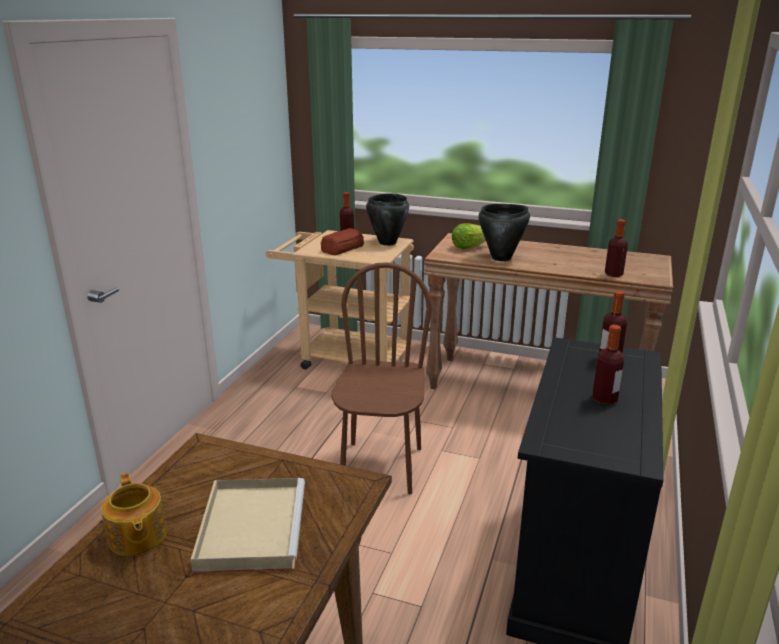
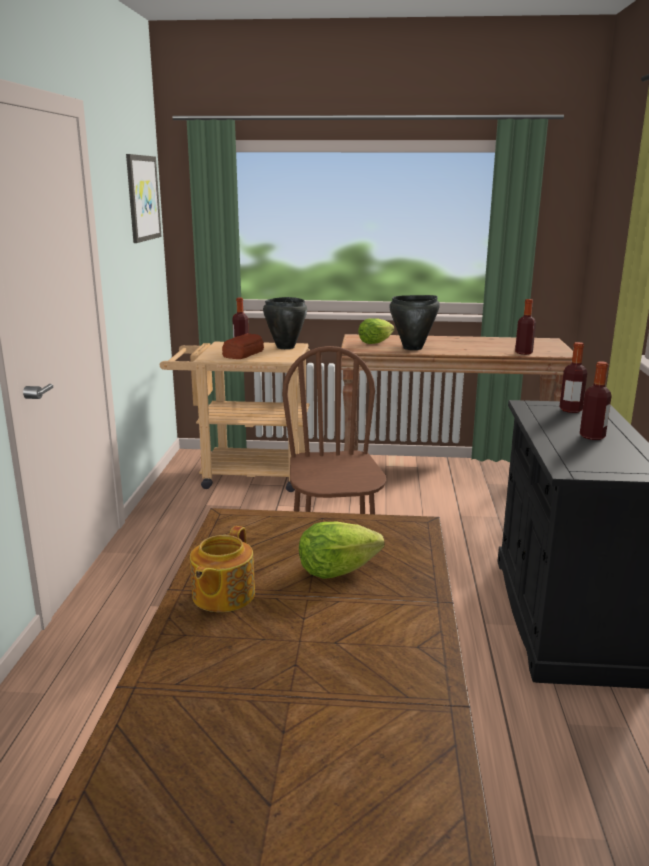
camera: 15 degrees left, 5 degrees down
(137, 537) = (222, 595): teapot -> teapot turned 60 degrees clockwise
(251, 526) = (336, 570): beige tray -> lettuce
(258, 96) = (142, 198): none -> picture

